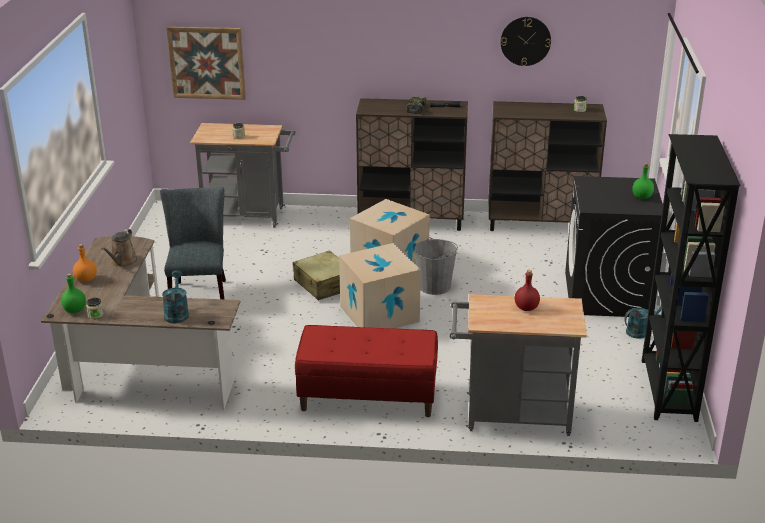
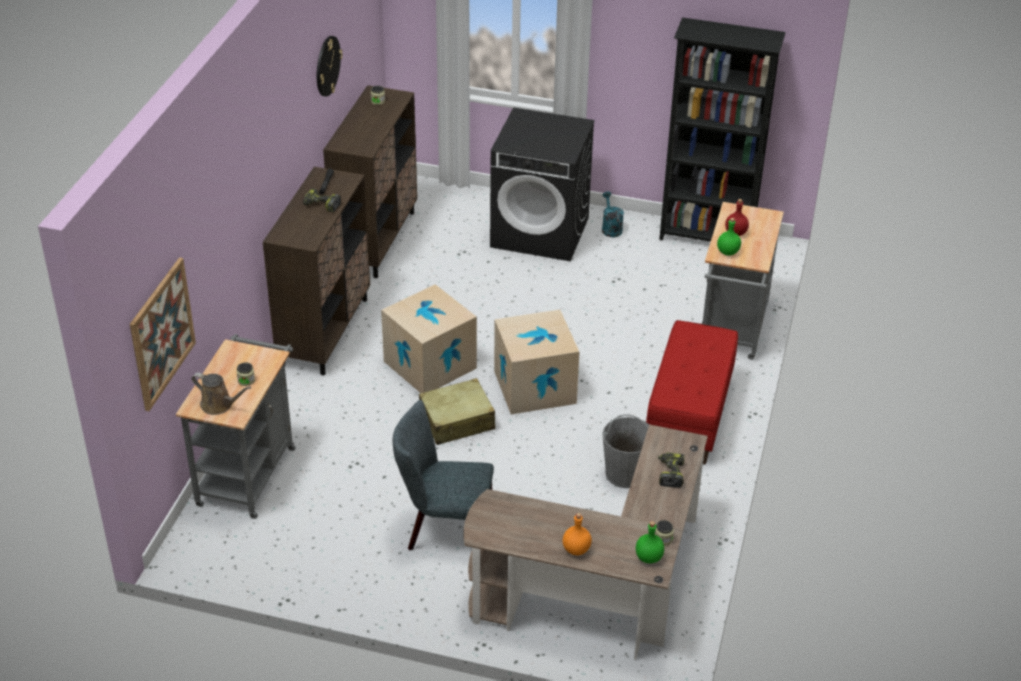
camera: 80 degrees left, 10 degrees up
(122, 262) = (538, 517): brown watering can -> brown watering can (219, 405)
(176, 313) = (670, 473): turquoise watering can -> power drill
(435, 286) = (487, 338): grey bucket -> grey bucket (625, 473)
(641, 197) = (553, 123): green bottle -> green bottle (728, 252)

